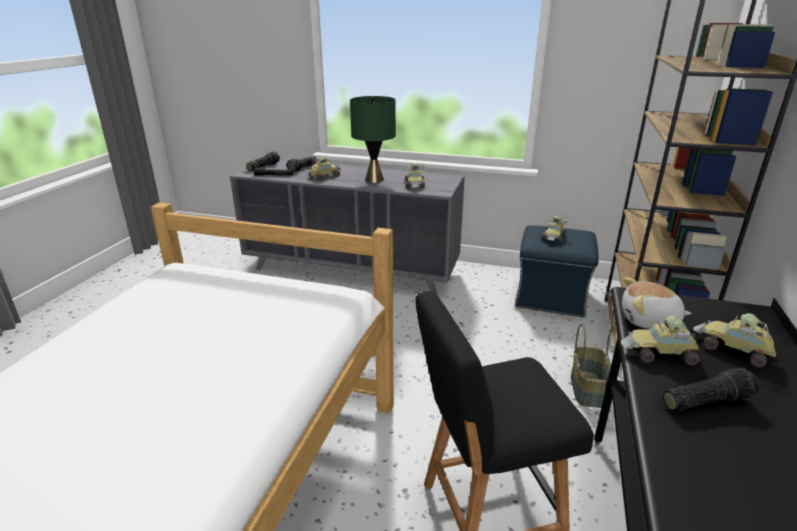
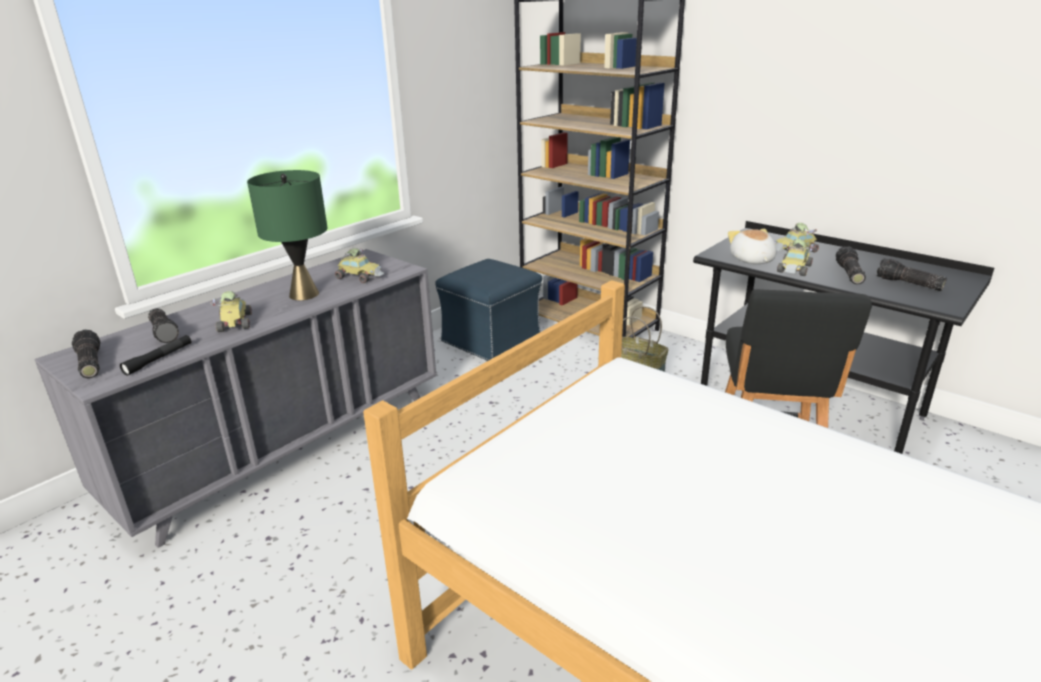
camera: 65 degrees left, 0 degrees up
(554, 236) = (485, 274): toy car -> none
(649, 321) = (751, 260): plush toy -> plush toy turned 135 degrees clockwise
(740, 465) = (907, 284): none -> flashlight

